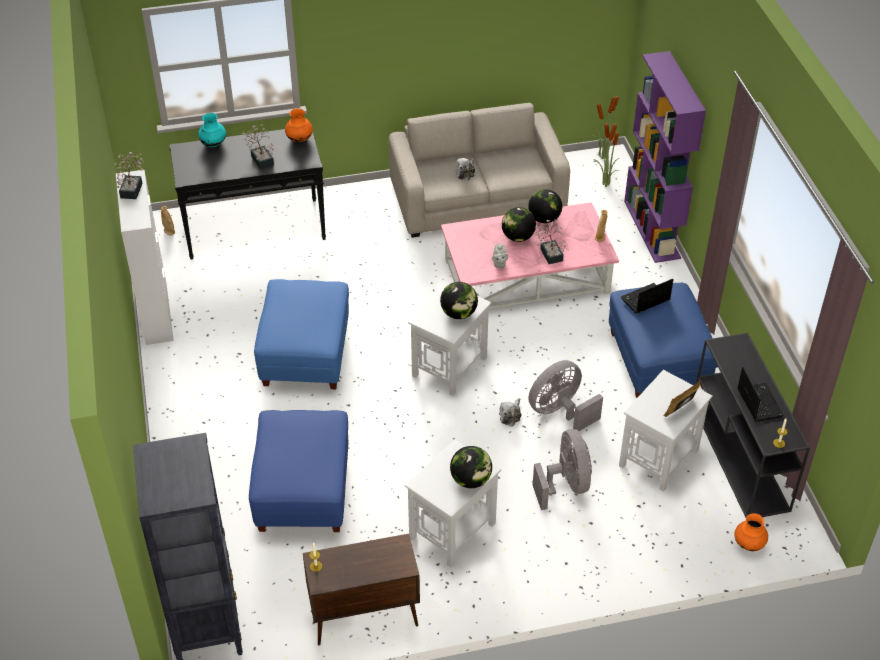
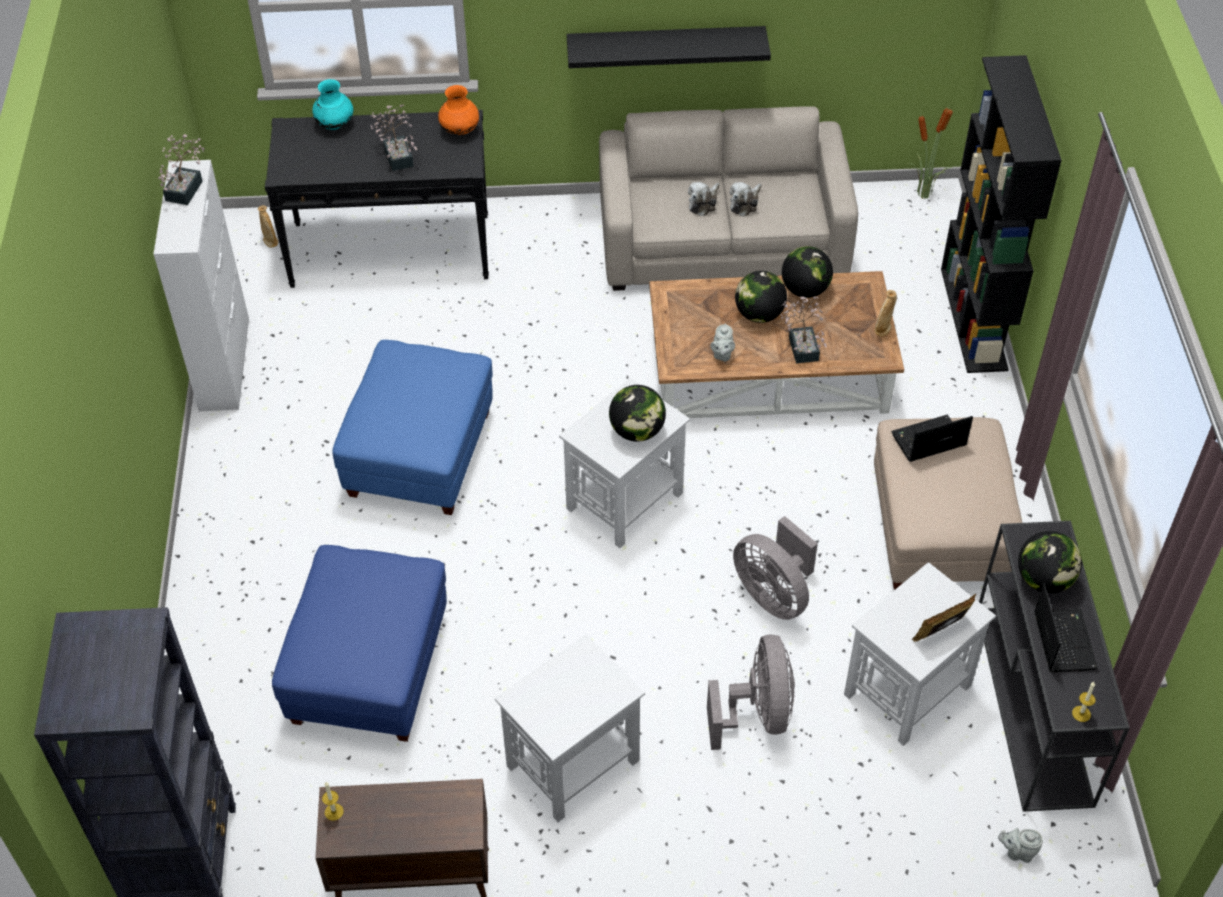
camera: 10 degrees right, 5 degrees up
(429, 71) = (665, 45): none -> black shelf
(470, 480) = (595, 704): globe -> globe (1044, 580)
(510, 415) = (698, 590): plush toy -> plush toy (745, 204)
(527, 275) = (770, 370): pink coffee table -> brown coffee table
(560, 412) = (774, 595): grey fan -> grey fan turned 105 degrees counterclockwise
(605, 183) = (917, 238): potted plant -> none
(652, 229) = (974, 319): purple bookcase -> black bookcase
(658, 361) = (939, 532): blue ottoman -> beige ottoman
(749, 544) = (1018, 852): orange vase -> grey teapot

